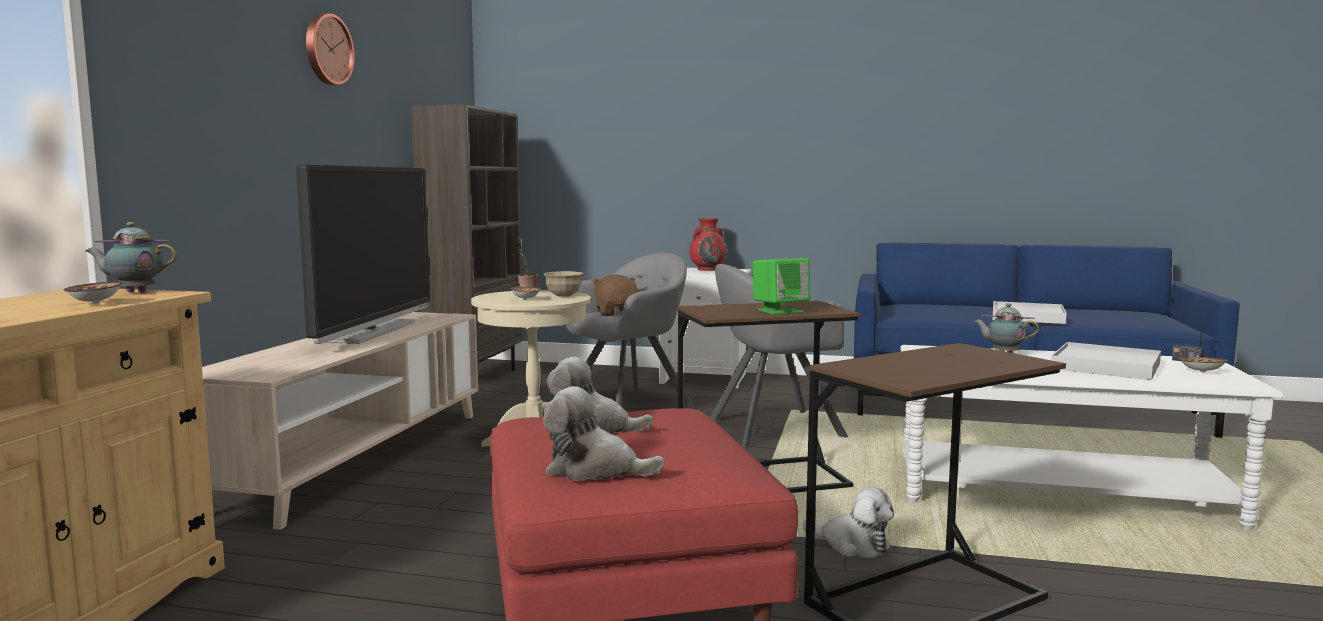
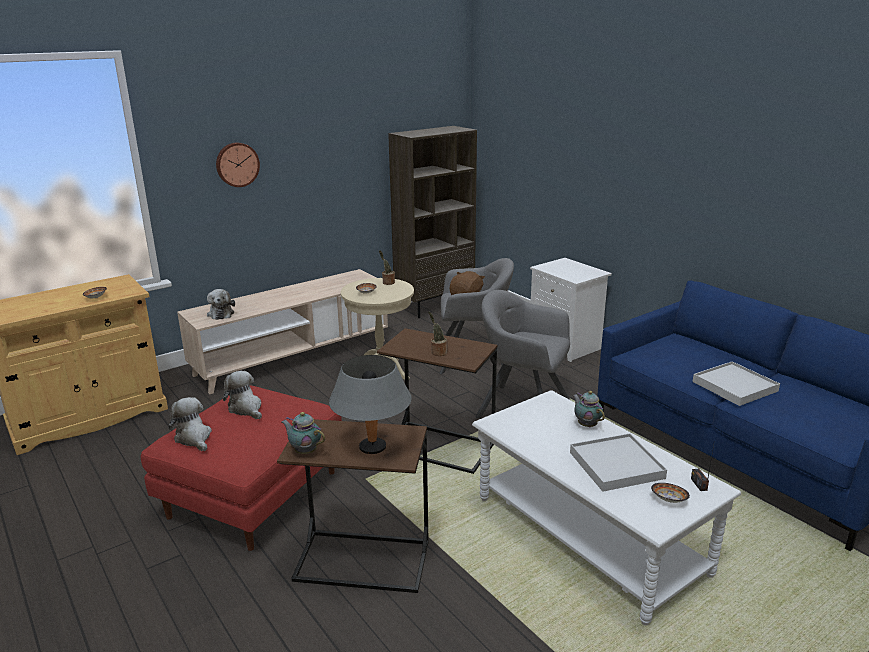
camera: 40 degrees right, 15 degrees up
(134, 292) = (127, 287): teapot -> teapot (305, 451)
(327, 49) = (312, 113): wall clock -> wall clock (237, 164)
(370, 332) = (306, 290): television -> none
(563, 296) = (393, 293): beige bowl -> none
(708, 269) = (578, 267): red vase -> none
(780, 311) = (437, 352): green speaker -> potted plant
(852, 545) = (396, 512): plush toy -> plush toy (221, 313)
(971, 361) = (373, 447): none -> grey table lamp

